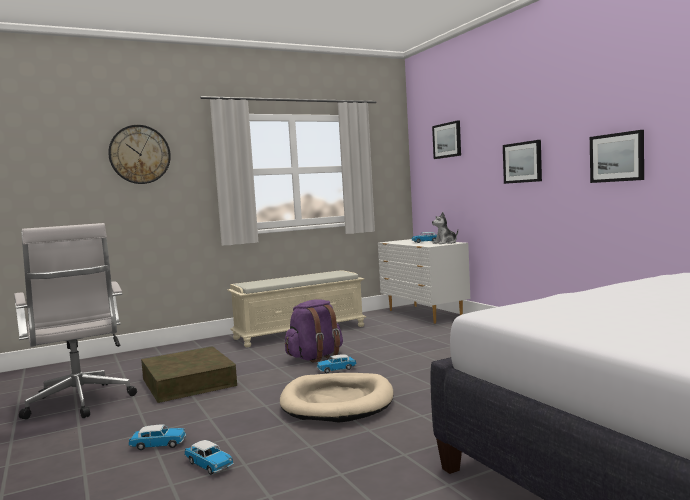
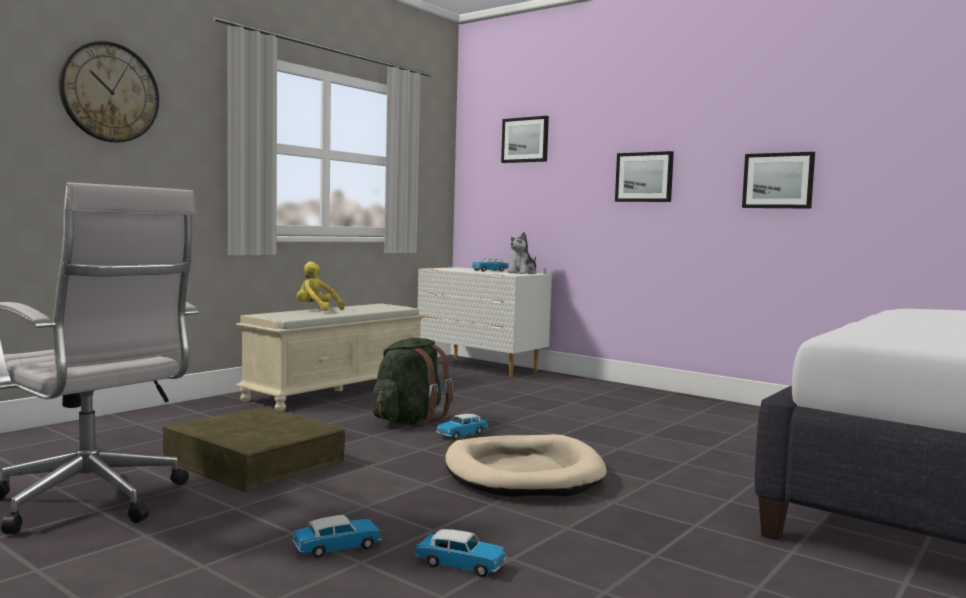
camera: 25 degrees left, 0 degrees up
(284, 278) = (316, 309): none -> yellow plush toy
(315, 357) = (409, 421): purple backpack -> green backpack

